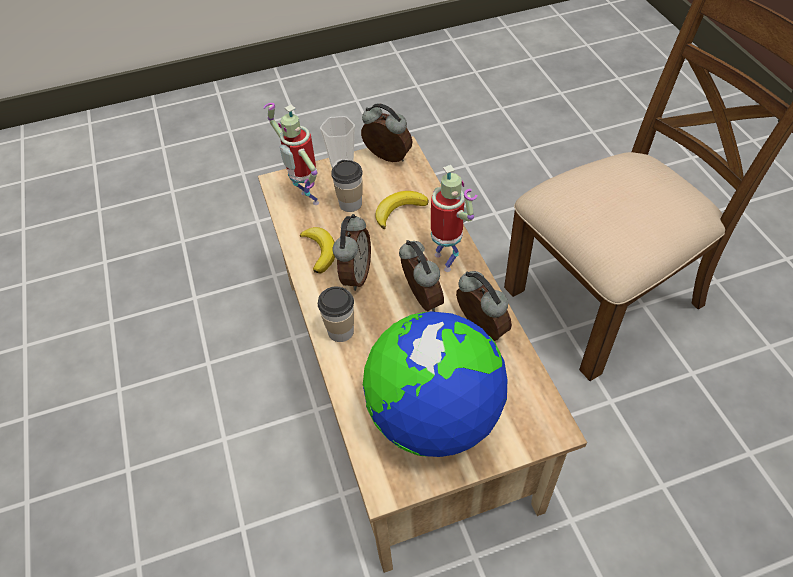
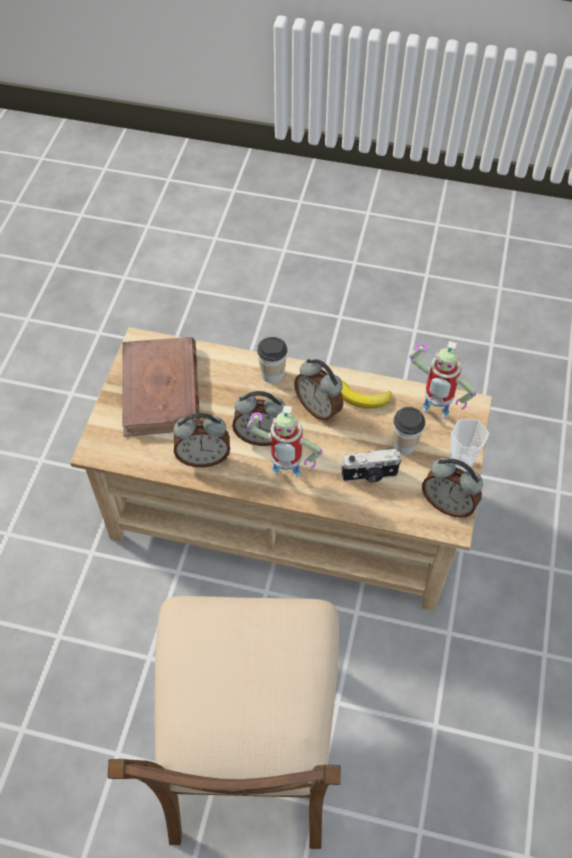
camera: 120 degrees right, 5 degrees up
(306, 199) = (433, 416): toy robot -> toy robot turned 150 degrees counterclockwise
(386, 159) = (448, 504): alarm clock -> alarm clock turned 60 degrees clockwise
(399, 210) = (370, 475): banana -> camera
(434, 417) = (161, 390): globe -> brown book

